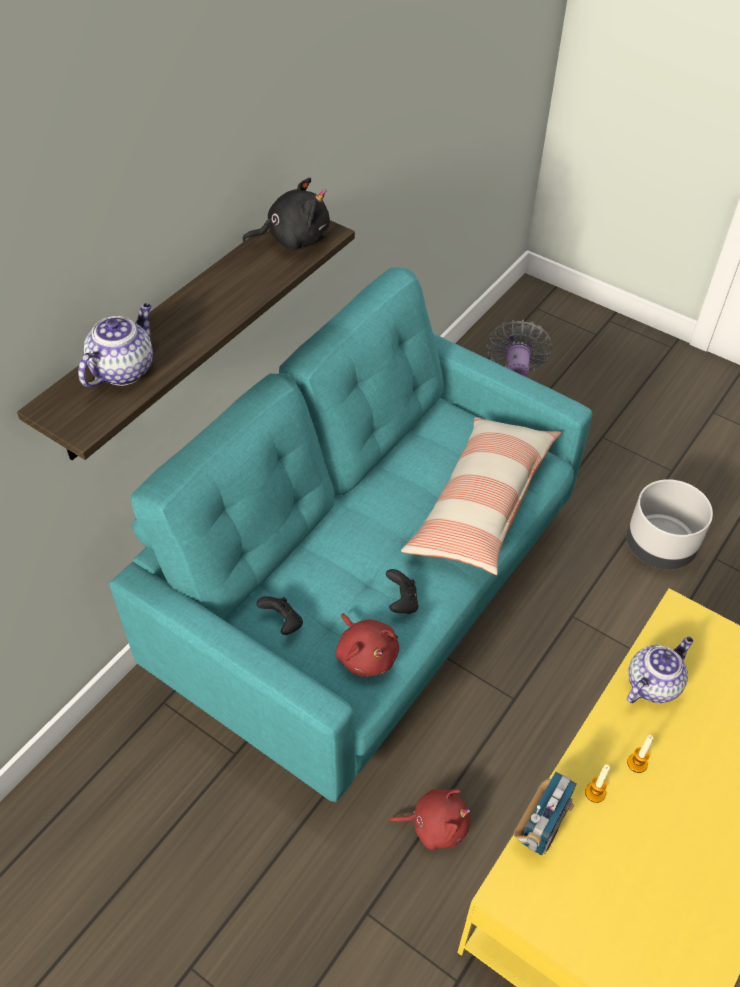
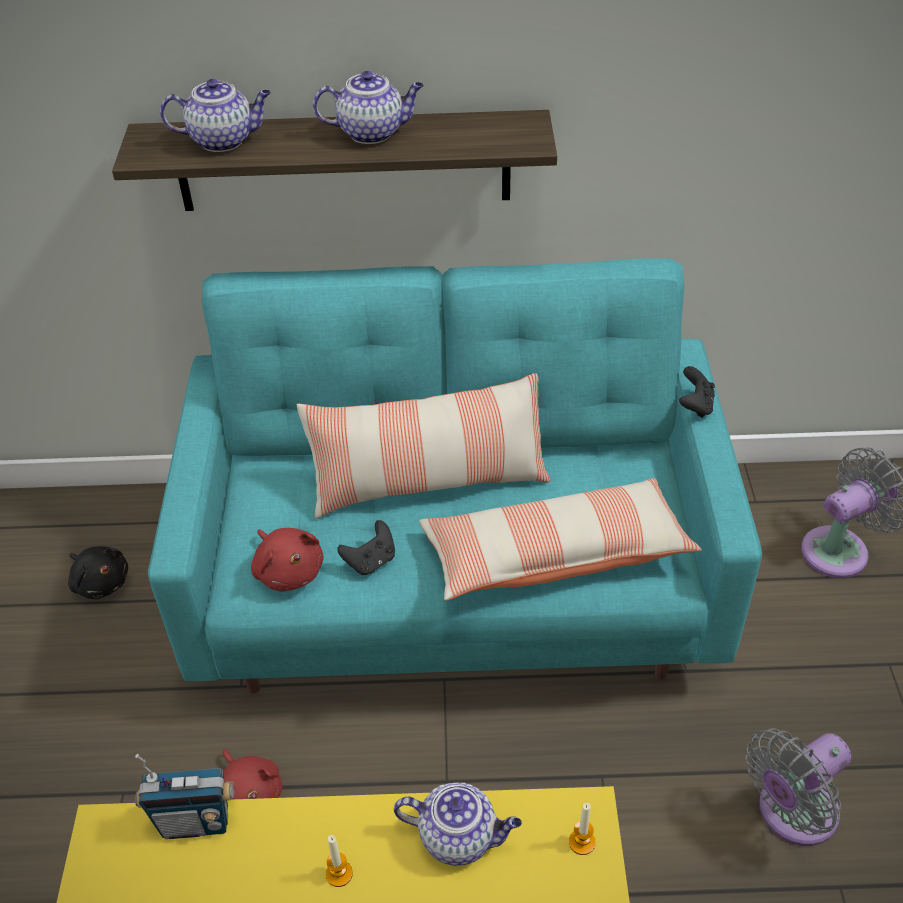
camera: 55 degrees right, 5 degrees down
(217, 291) = (372, 132): none -> teapot
(283, 623) = (273, 494): black game controller -> black game controller (695, 406)
(294, 239) = (497, 132): black plush toy -> black plush toy (101, 582)
(357, 528) = (429, 481): none -> pillow
(366, 654) = (288, 570): red plush toy -> red plush toy turned 60 degrees counterclockwise
(595, 792) = (272, 850): candle -> candle (582, 842)
(660, 546) = (791, 813): grey planter -> grey fan

